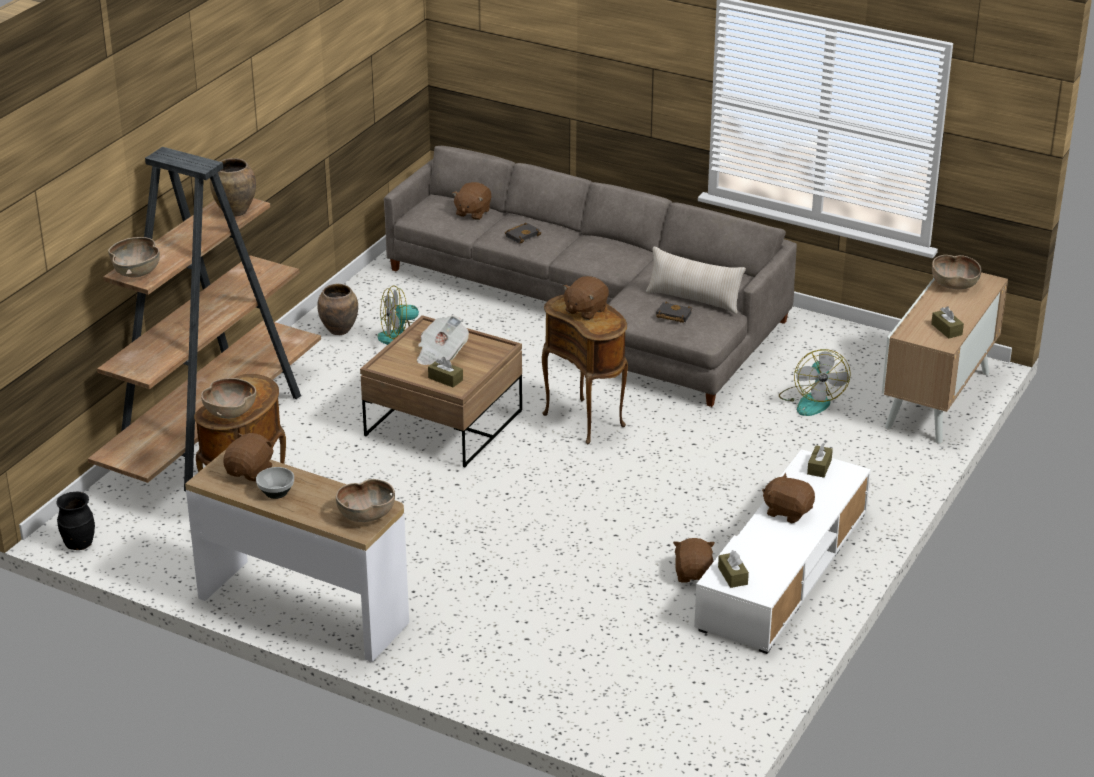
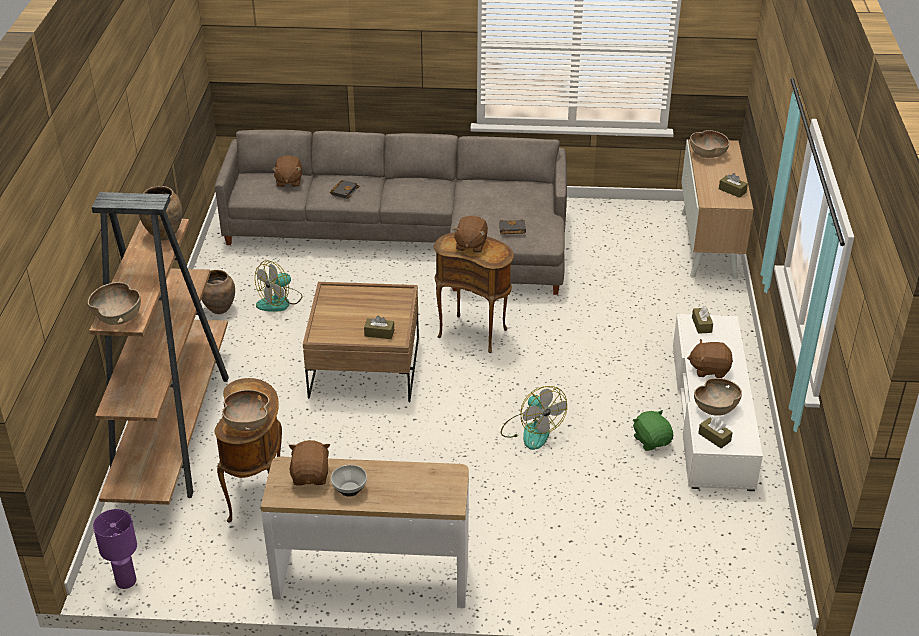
camera: 25 degrees left, 5 degrees up
(78, 544) = (125, 581): black vase -> purple table lamp
(366, 515) = (444, 486): brown bowl -> brown bowl (716, 408)
(441, 354) = (358, 312): newspaper -> none
(694, 299) = (516, 212): beige pillow -> none
(694, 574) = (651, 440): brown plush toy -> green plush toy
(811, 400) = (624, 269): fan -> fan (531, 430)

